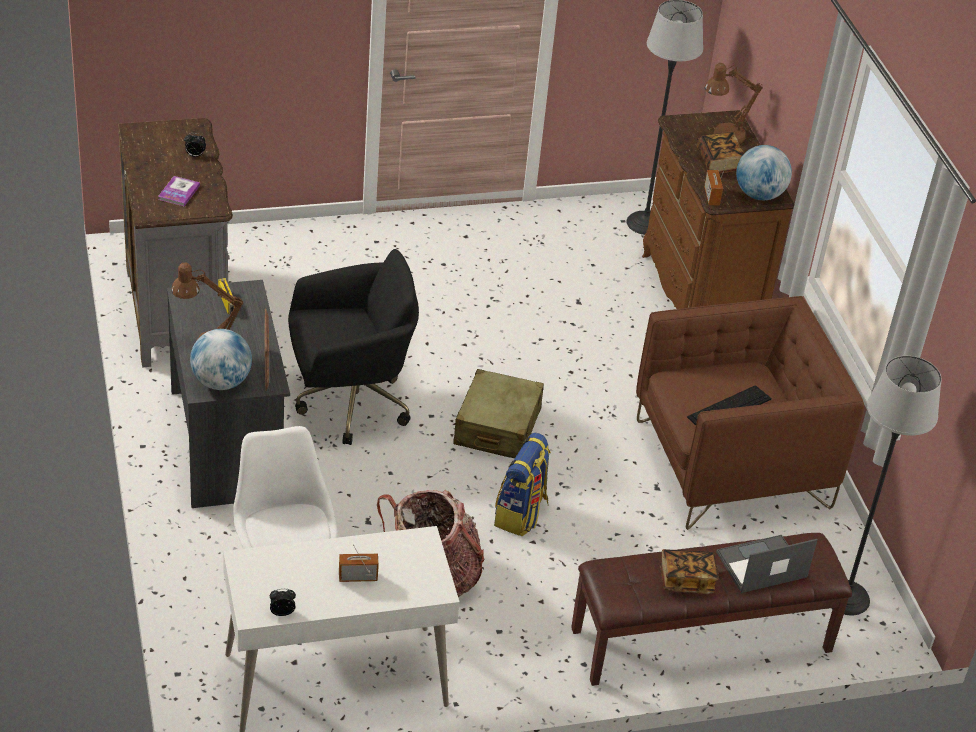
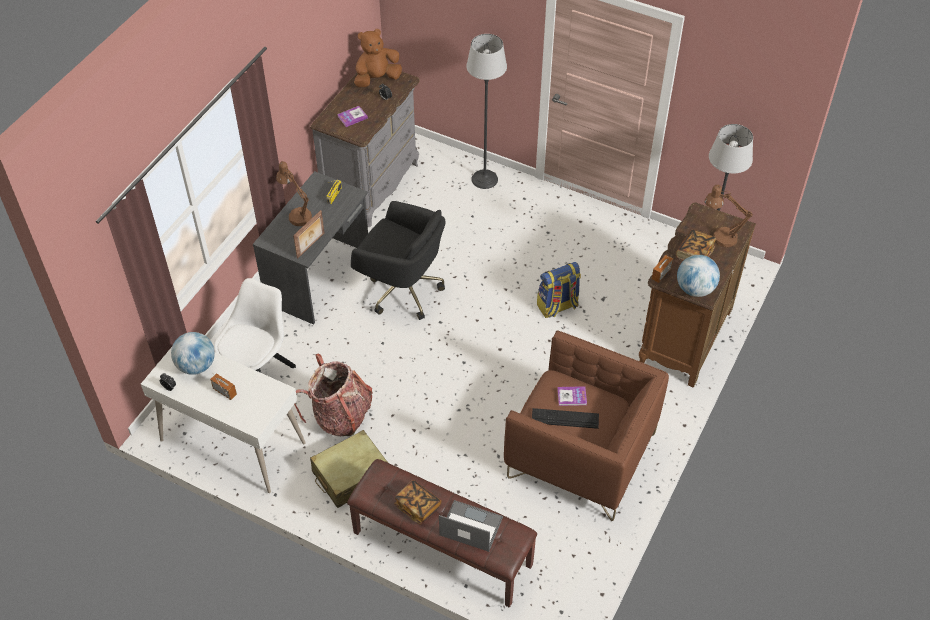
camera: 45 degrees right, 10 degrees up
(157, 139) = (377, 79): none -> brown plush toy
(221, 382) = (281, 241): globe -> globe (196, 366)
(497, 427) = (469, 350): beige suitcase -> beige suitcase (351, 475)
(521, 514) = (425, 410): backpack -> backpack (557, 306)
(711, 384) = (572, 396): none -> book
(847, 597) = (557, 581): floor lamp -> floor lamp (484, 179)

